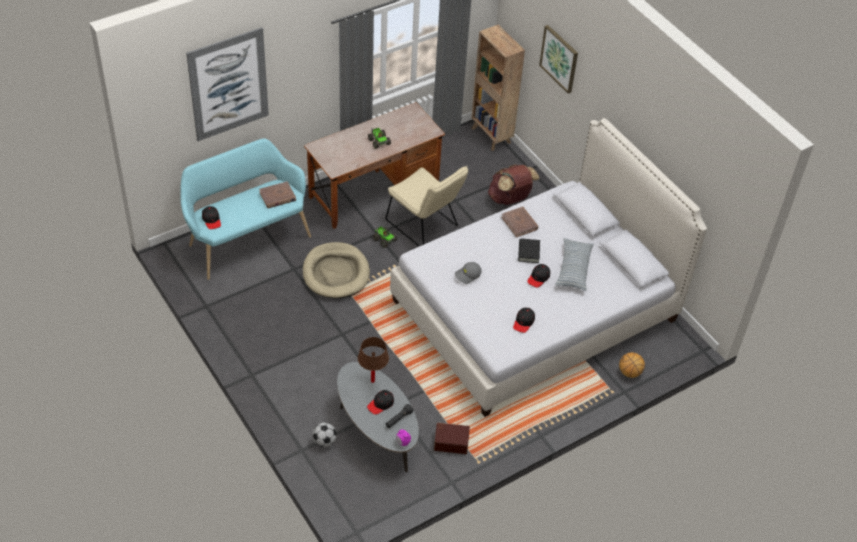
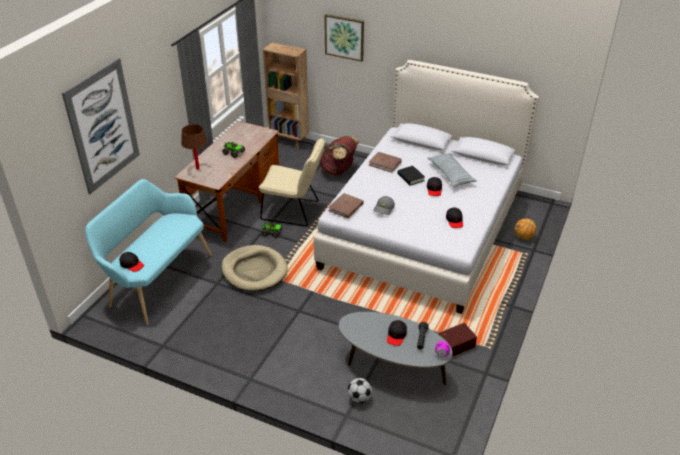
camera: 30 degrees left, 10 degrees down
(277, 196) = (177, 224): brown book -> brown book (346, 207)
(372, 381) = (373, 322): brown table lamp -> brown table lamp (197, 168)

